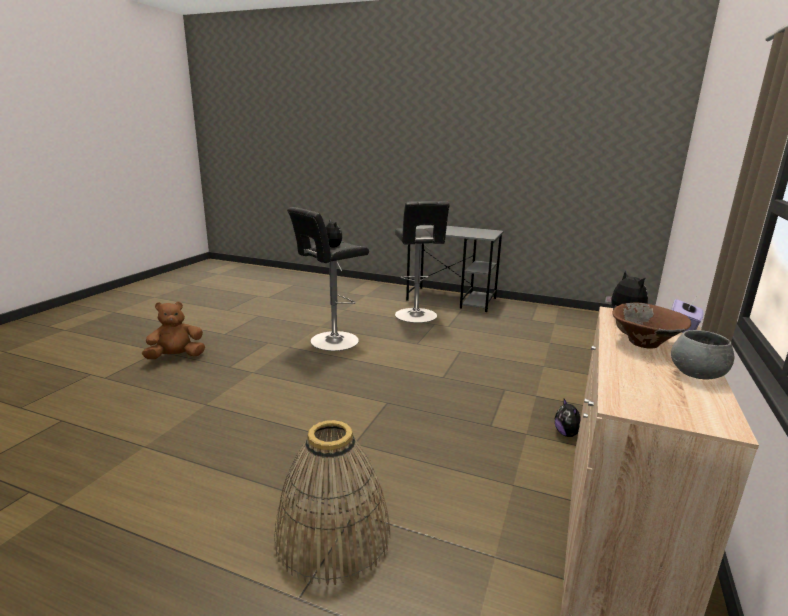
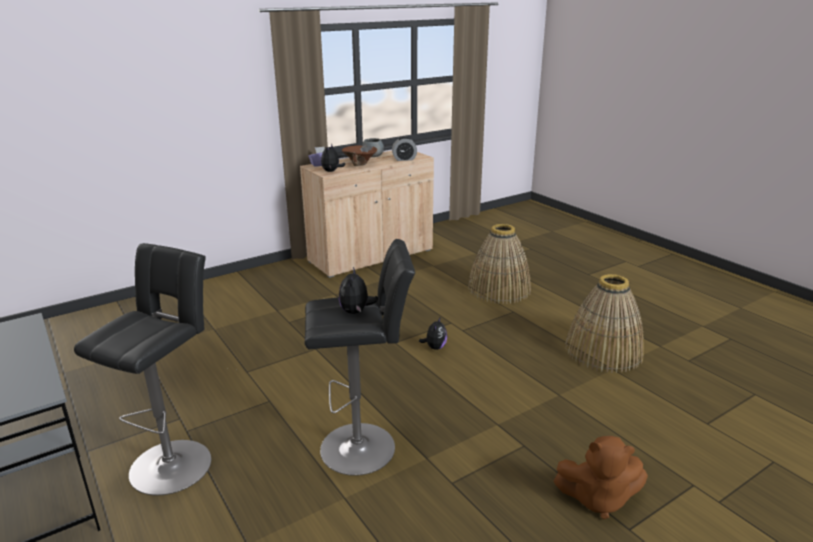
camera: 145 degrees left, 5 degrees up
(151, 466) = (603, 351): none -> basket
(567, 434) = (311, 286): plush toy -> plush toy (435, 347)
(624, 381) = (404, 159): none -> alarm clock

